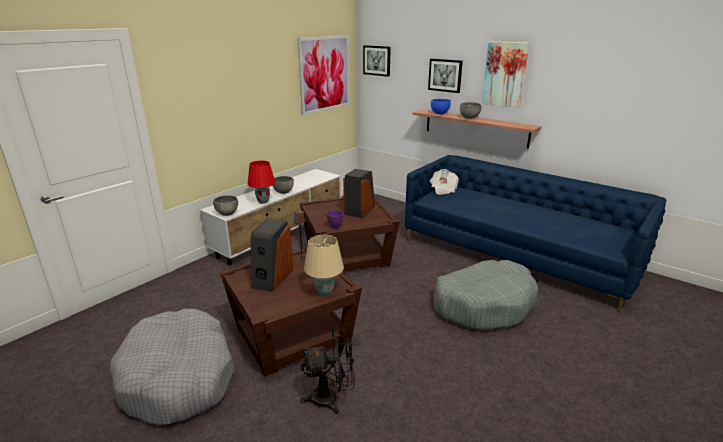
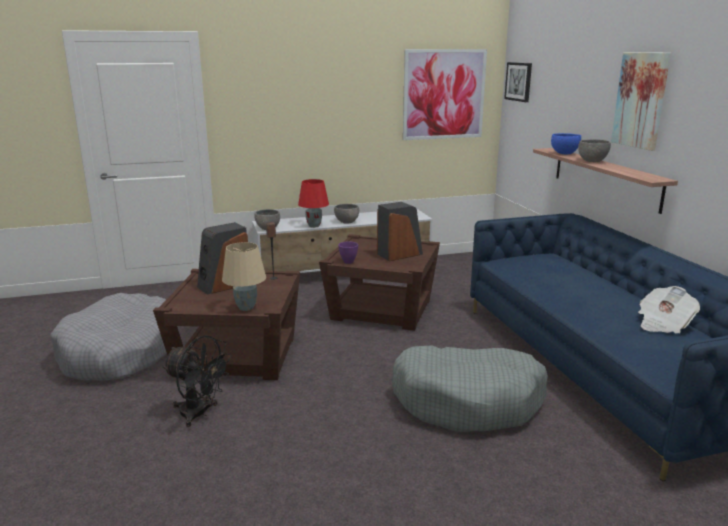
camera: 35 degrees right, 5 degrees down
(443, 189) = (533, 255): newspaper -> newspaper (663, 324)
(445, 75) = (579, 101): picture -> none

